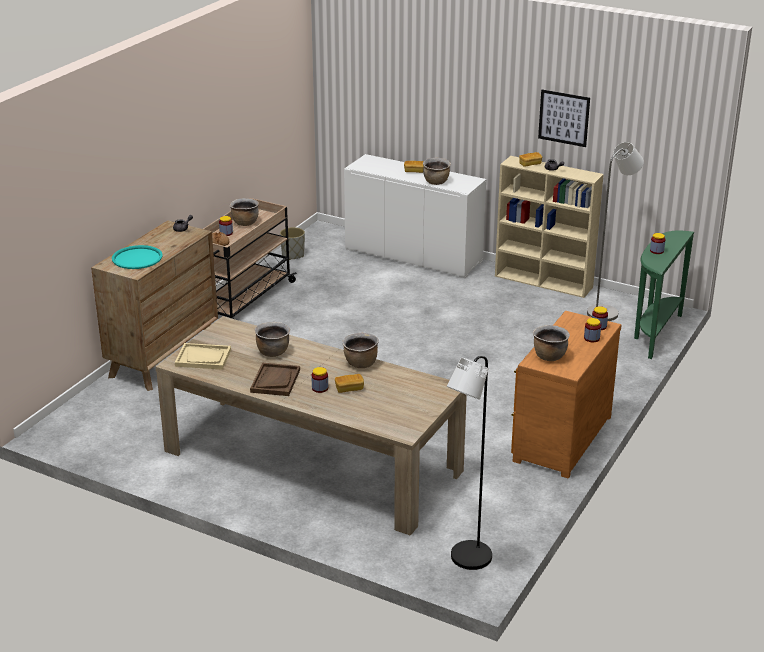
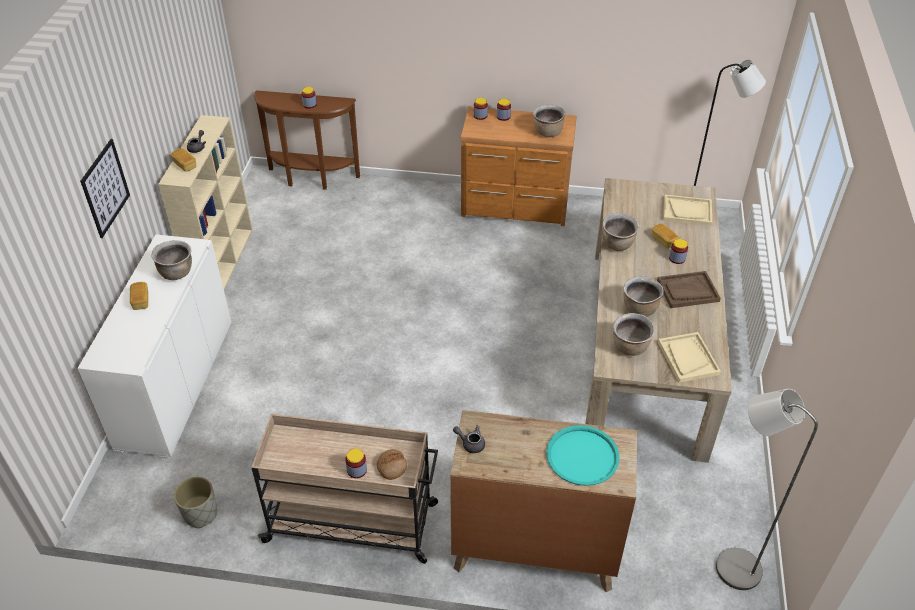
camera: 110 degrees left, 15 degrees up
(245, 223) = (315, 461): brown cooking pot -> brown cooking pot (630, 348)
(383, 415) = (687, 211): none -> beige tray
(564, 118) = (163, 95): picture -> picture (105, 188)
(607, 312) = (278, 211): grey floor lamp -> grey floor lamp (729, 564)
(654, 333) = (311, 179): green console table -> brown console table

